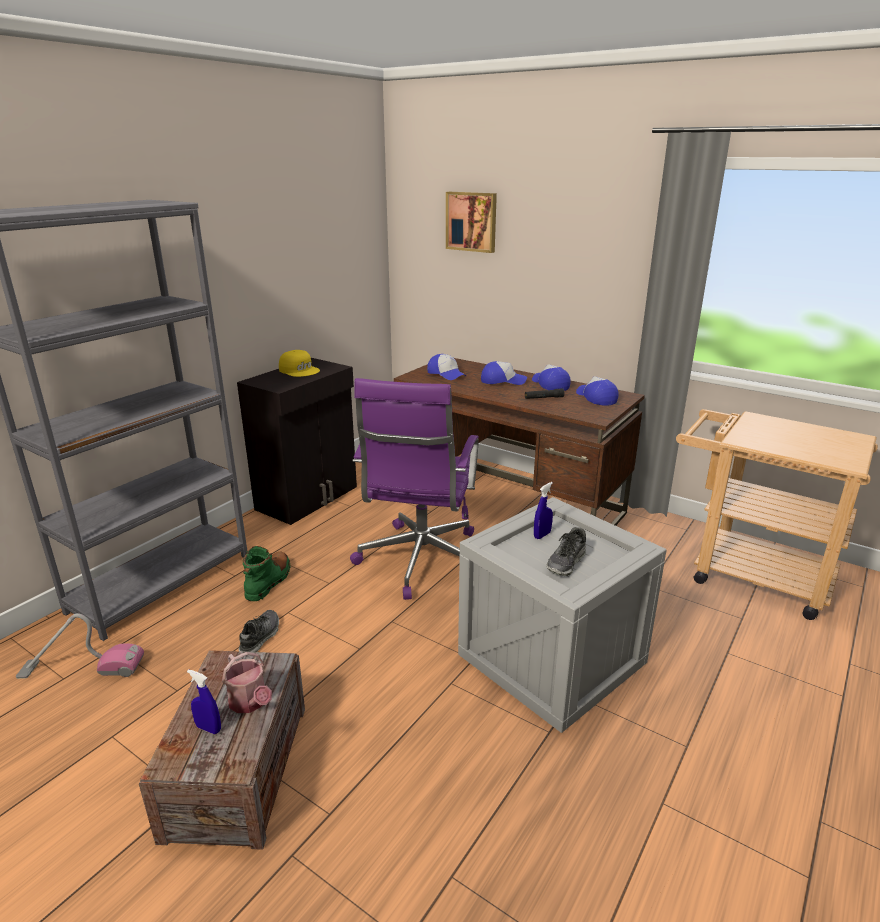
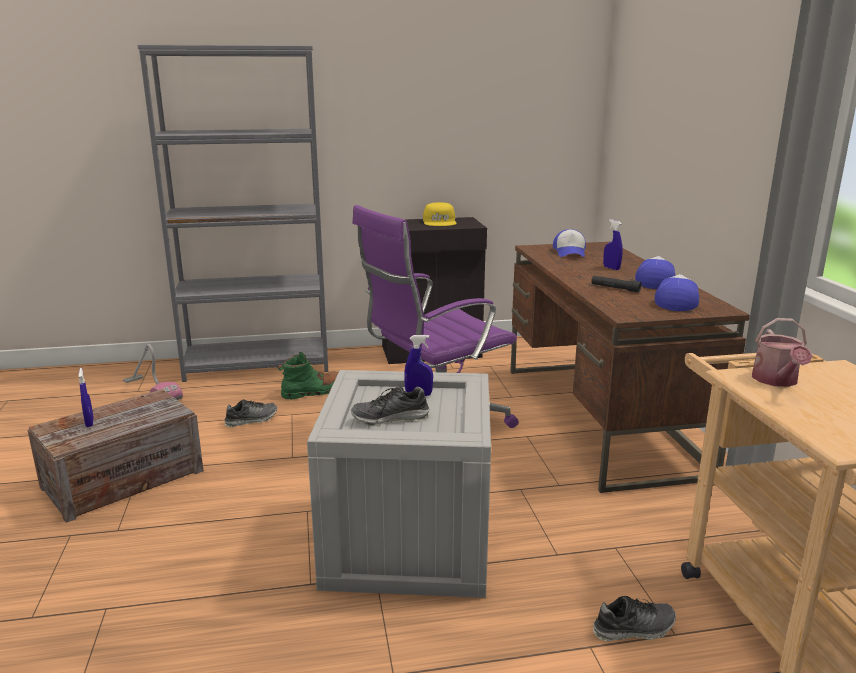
camera: 45 degrees right, 5 degrees down
(250, 702) = (127, 422): watering can -> watering can (776, 381)
(472, 221) = (659, 86): picture -> none
(502, 381) = (611, 268): cap -> blue spray bottle
(726, 628) = (634, 629): none -> shoe

